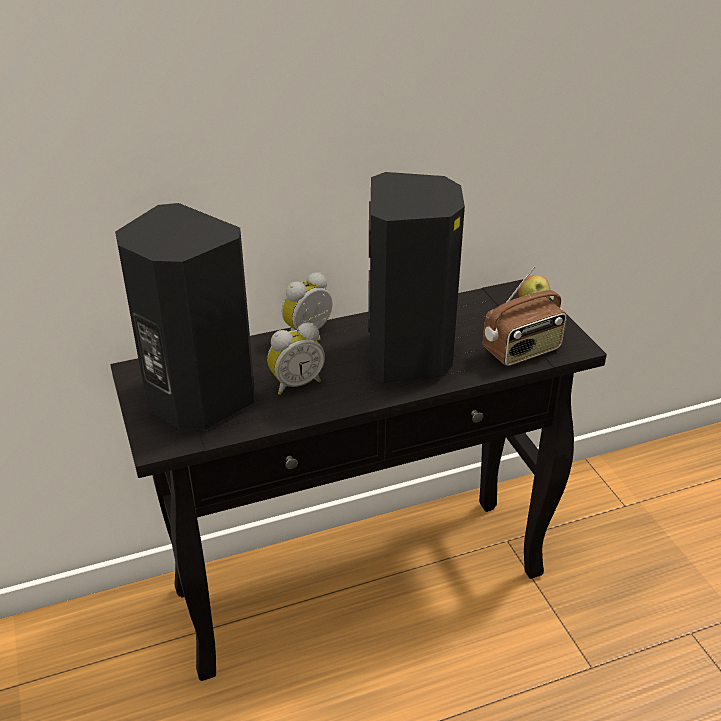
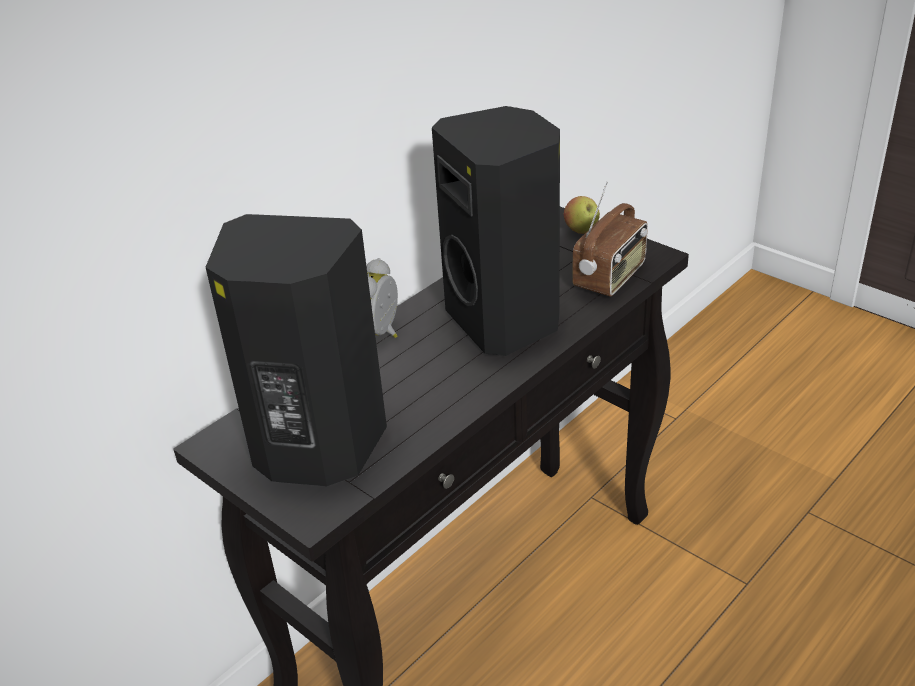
camera: 25 degrees left, 0 degrees up
(296, 383) = (411, 390): alarm clock -> none

